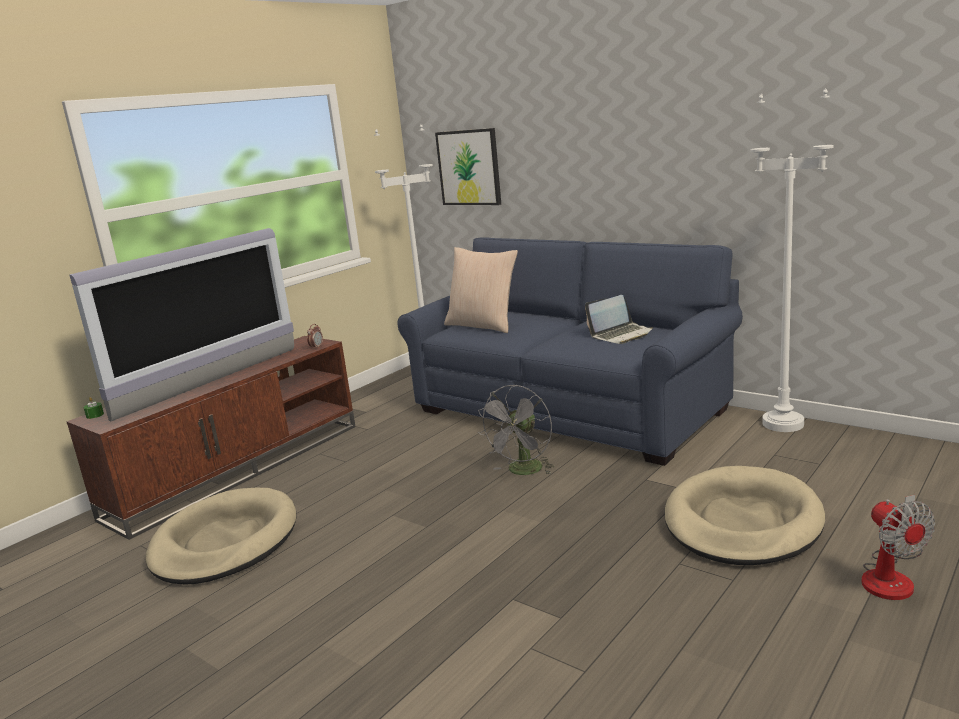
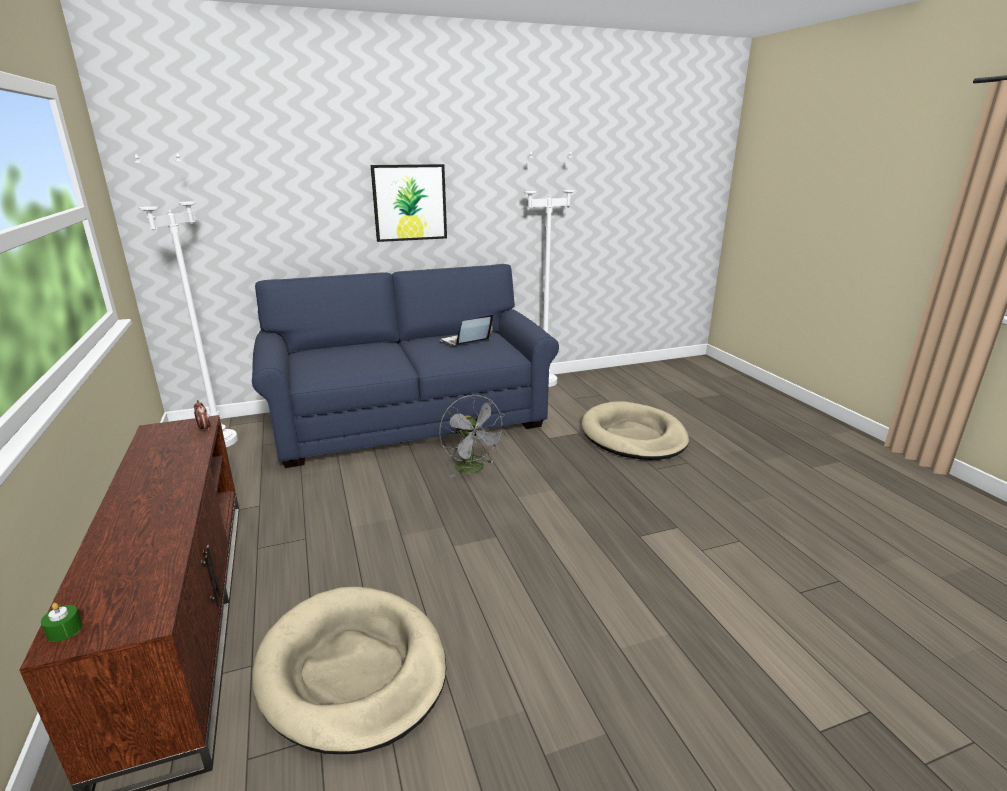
camera: 60 degrees left, 5 degrees up
(212, 381) = (160, 507): television -> none
(469, 167) = (224, 207): picture -> picture (409, 202)
(483, 325) = (333, 363): beige pillow -> none
(621, 335) = (465, 342): laptop -> laptop turned 135 degrees counterclockwise
(891, 576) = (719, 429): fan -> none

